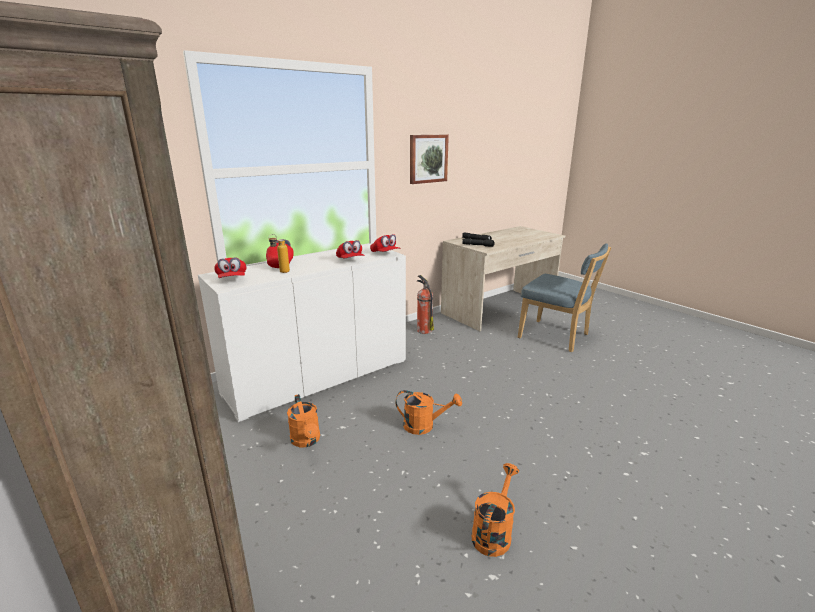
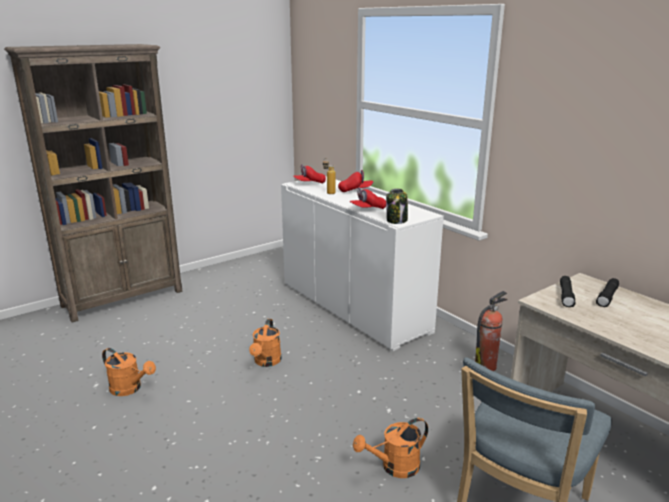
camera: 90 degrees right, 0 degrees up
(307, 441) = (257, 311): orange watering can -> orange watering can (394, 467)
(385, 254) = (396, 220): red cap -> jar
(427, 158) = (573, 135): picture -> none

